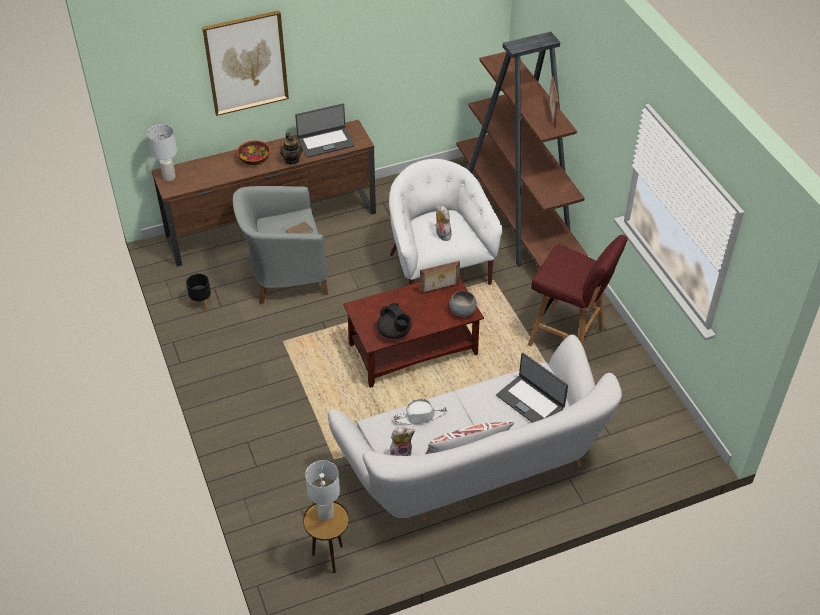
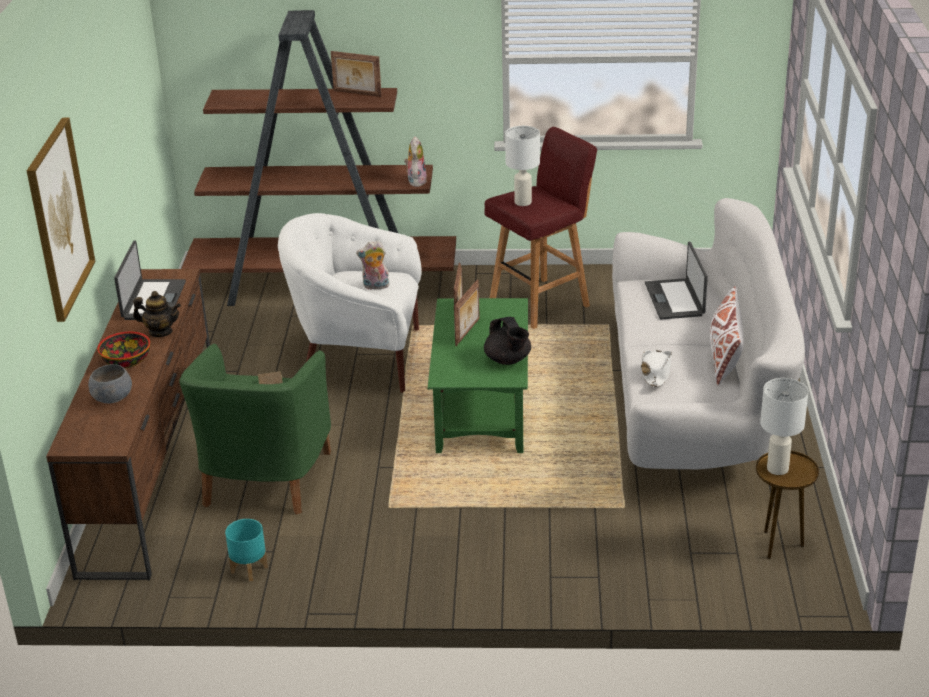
camera: 65 degrees left, 15 degrees down
(169, 177) = (83, 441): white table lamp -> white table lamp (523, 202)
(201, 302) = (248, 569): black planter -> turquoise planter
(285, 276) = (264, 480): grey armchair -> green armchair
(394, 332) = (508, 360): black teapot -> black teapot turned 75 degrees clockwise
(401, 453) = (705, 399): plush toy -> plush toy (416, 181)
(412, 350) = (482, 408): brown coffee table -> green coffee table
(420, 301) = (468, 332): none -> picture frame
(462, 311) = (507, 308): grey bowl -> grey bowl (112, 398)
(530, 401) = (675, 299): laptop -> laptop turned 105 degrees clockwise

